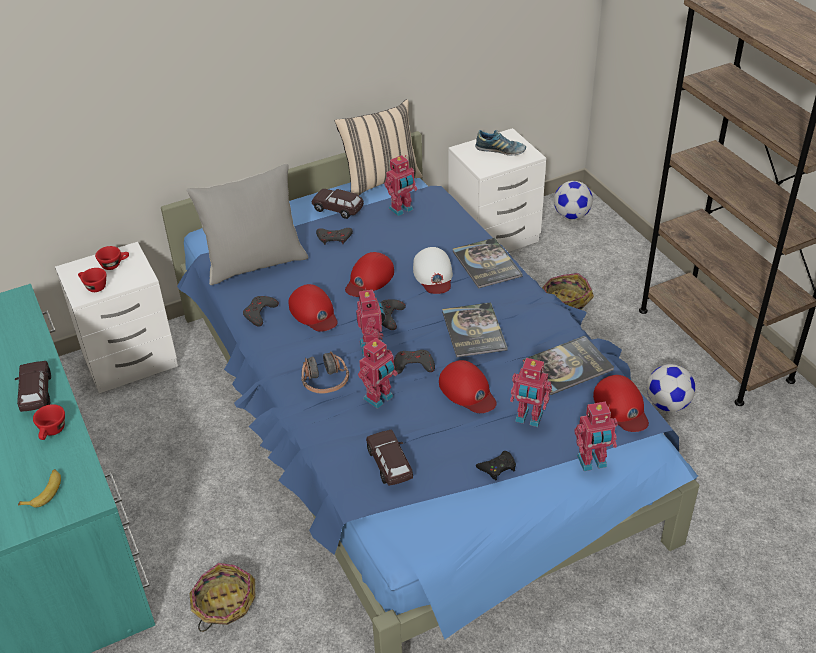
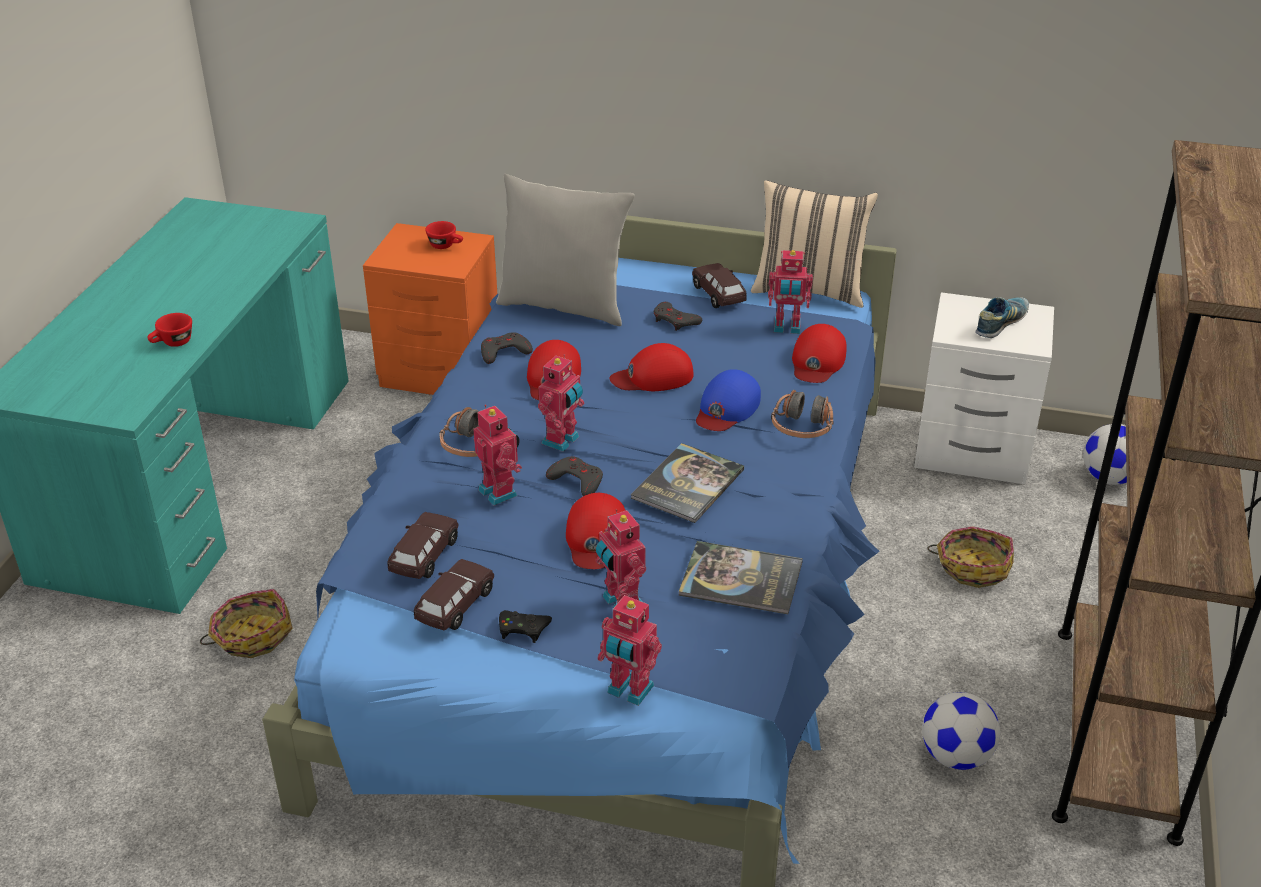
camera: 40 degrees right, 5 degrees down
(36, 393) = (204, 306): brown toy car -> brown toy car (455, 606)
(44, 491) = (103, 386): banana -> none
(93, 287) = (403, 256): red cup -> none
(132, 360) = (442, 373): white nightstand -> orange nightstand
(379, 399) = (500, 491): toy robot -> toy robot turned 120 degrees counterclockwise
(389, 317) = (619, 422): grey game controller -> none
(433, 275) = (727, 408): white cap -> blue cap
(486, 264) = (802, 428): book -> headphones
(500, 151) = (1001, 324): shoe -> shoe turned 105 degrees counterclockwise
(621, 407) = (742, 658): red cap -> red cap (817, 361)

